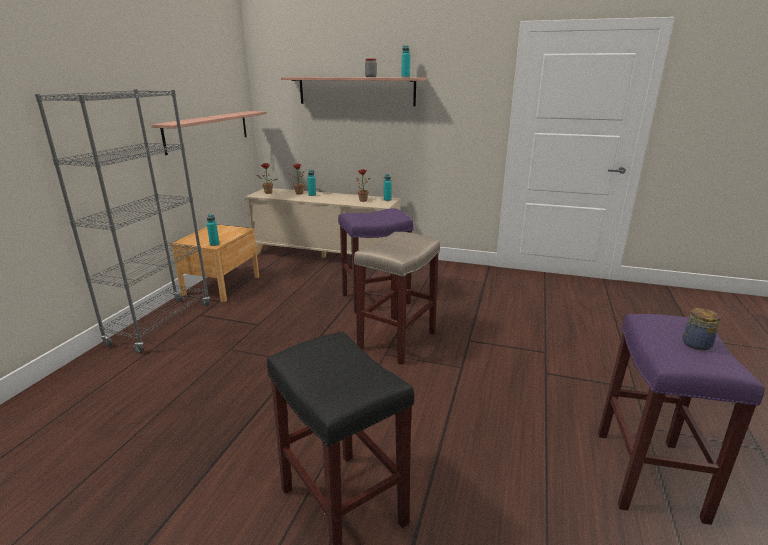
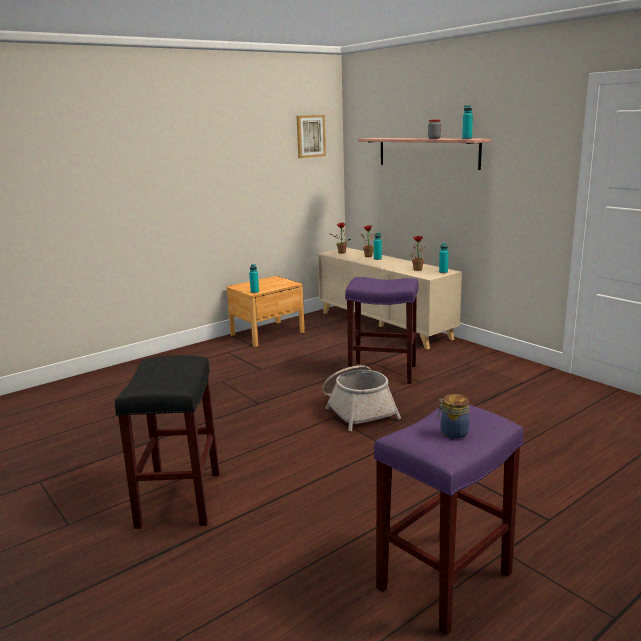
camera: 35 degrees right, 5 degrees down
(161, 324) = (196, 352): grey bookcase -> none
(208, 131) = (283, 189): shelf -> none
(224, 73) = (310, 136): none -> picture
(397, 340) = (358, 409): beige stool -> basket

